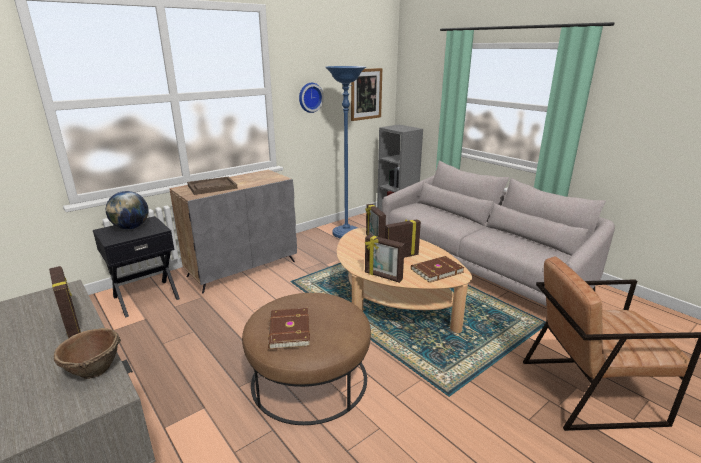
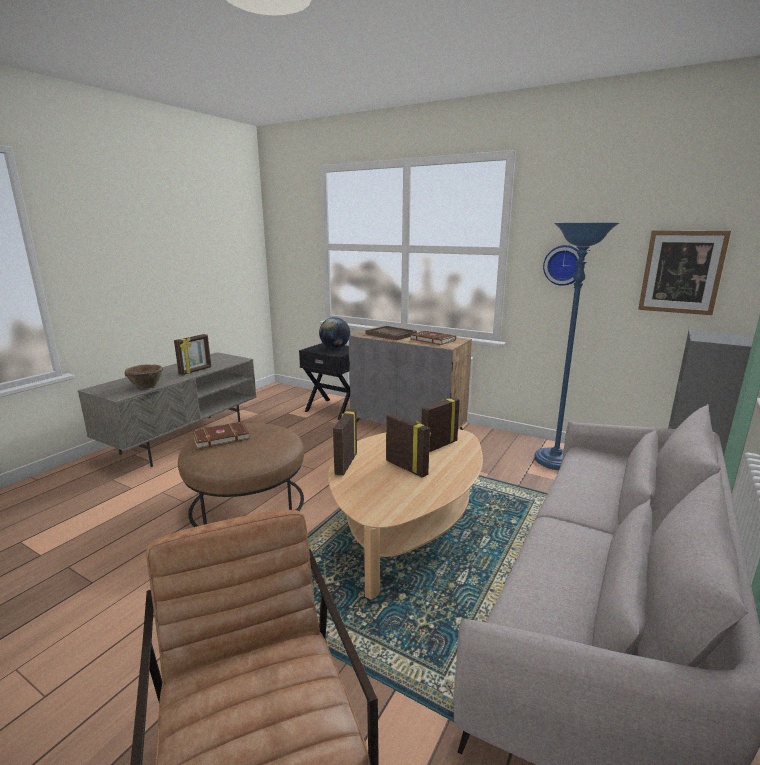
camera: 70 degrees right, 5 degrees down
(436, 270) = (384, 496): brown book -> brown book (433, 339)

